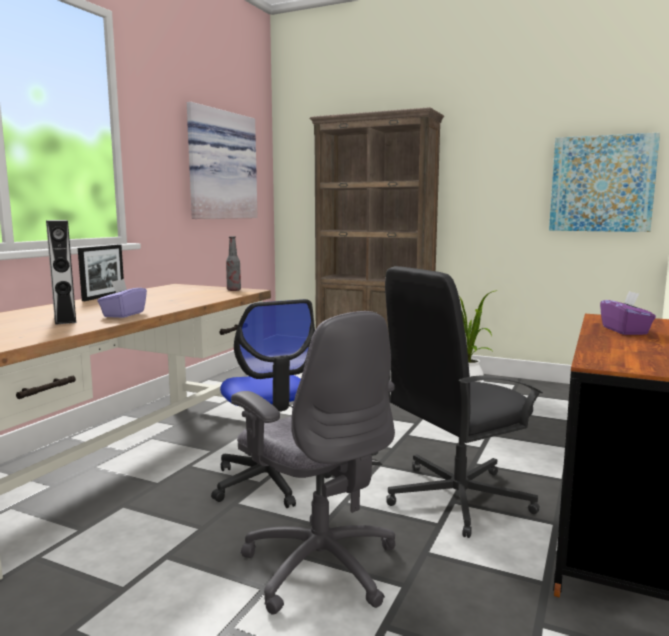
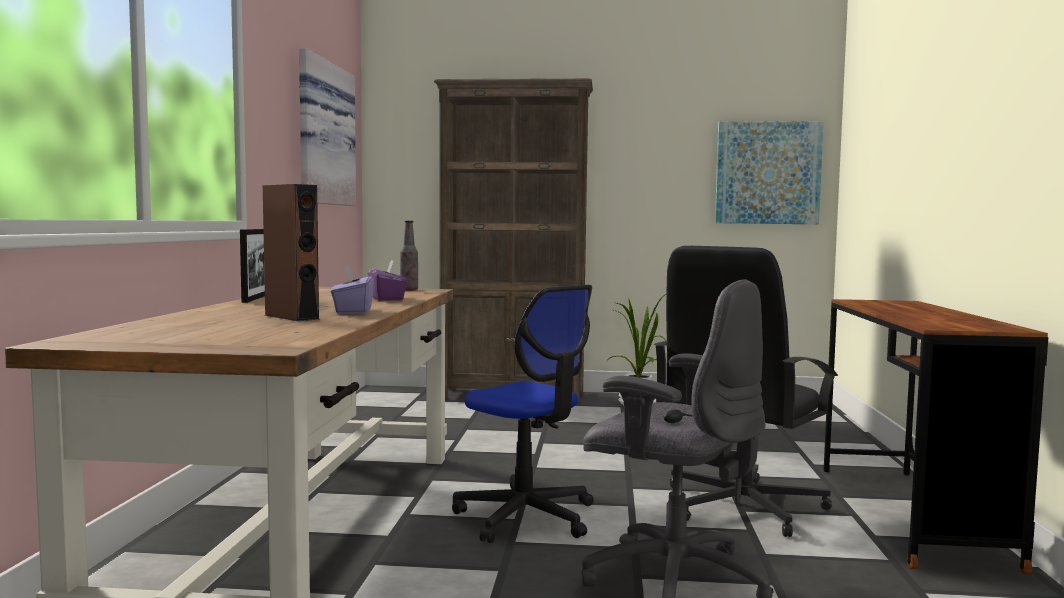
camera: 20 degrees left, 5 degrees down
(65, 319) = (291, 317): grey speaker -> brown speaker
(625, 331) = (900, 308): purple tissue box -> purple tissue box (387, 299)

